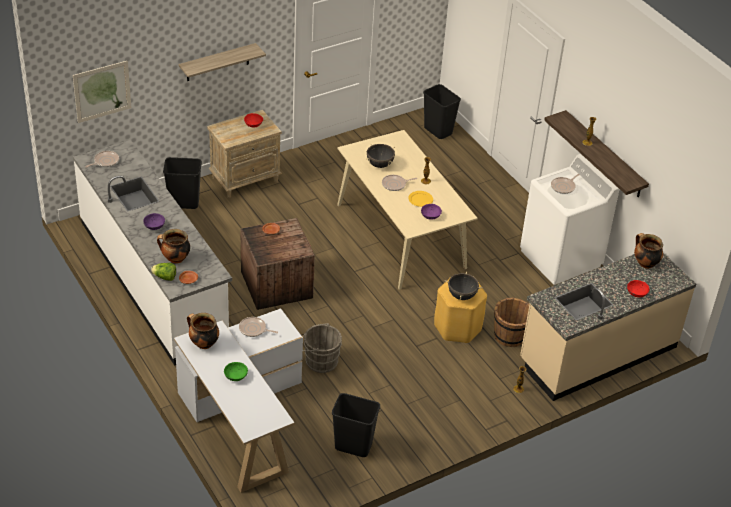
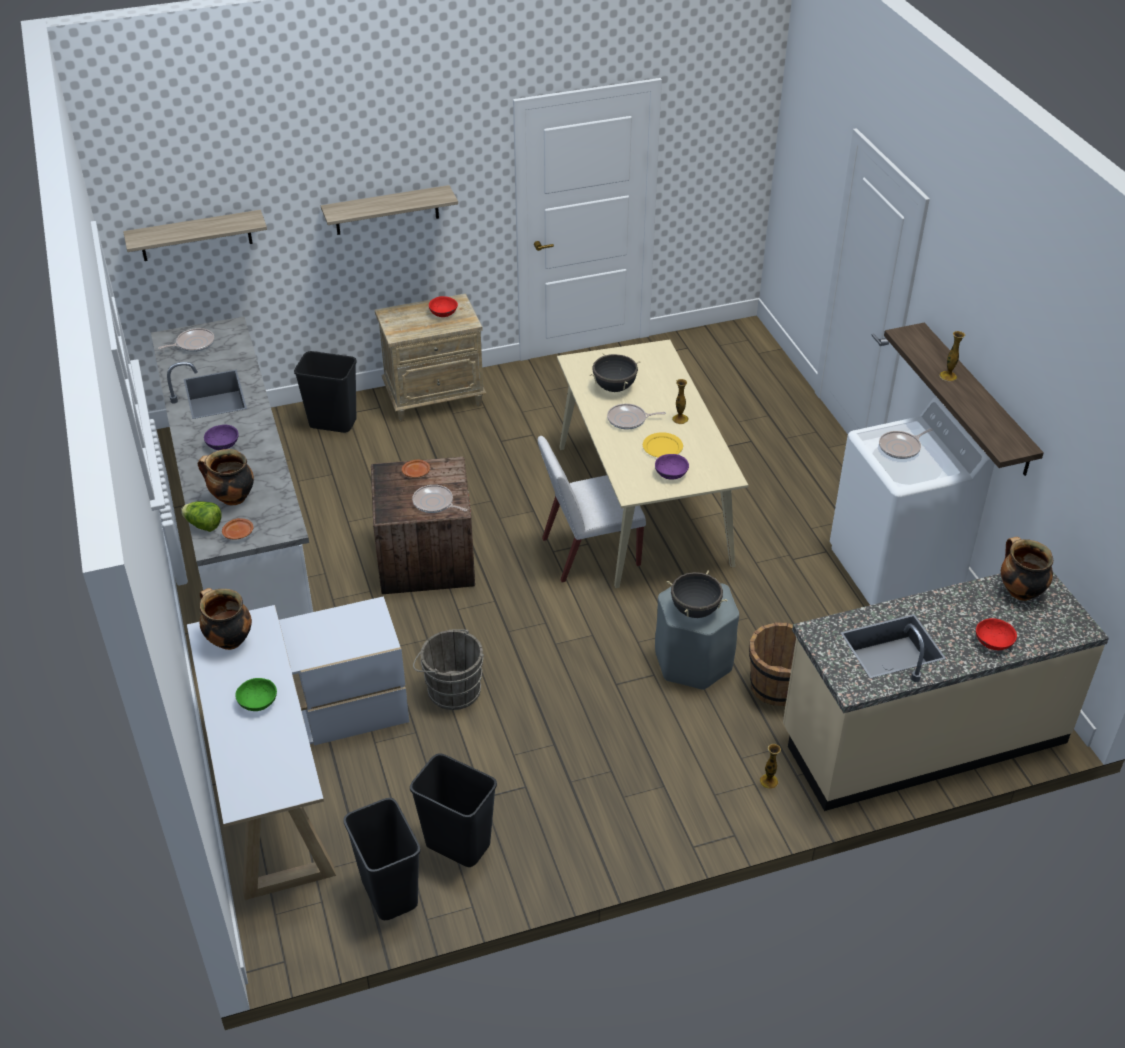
camera: 15 degrees right, 0 degrees up
(102, 91) = (195, 236): picture -> shelf
(254, 329) = (327, 626): frying pan -> frying pan (435, 503)
(376, 269) = (589, 552): none -> white chair
(438, 131) = (747, 355): black trash can -> black trash can (391, 893)
(457, 327) = (693, 661): yellow stool -> grey stool

